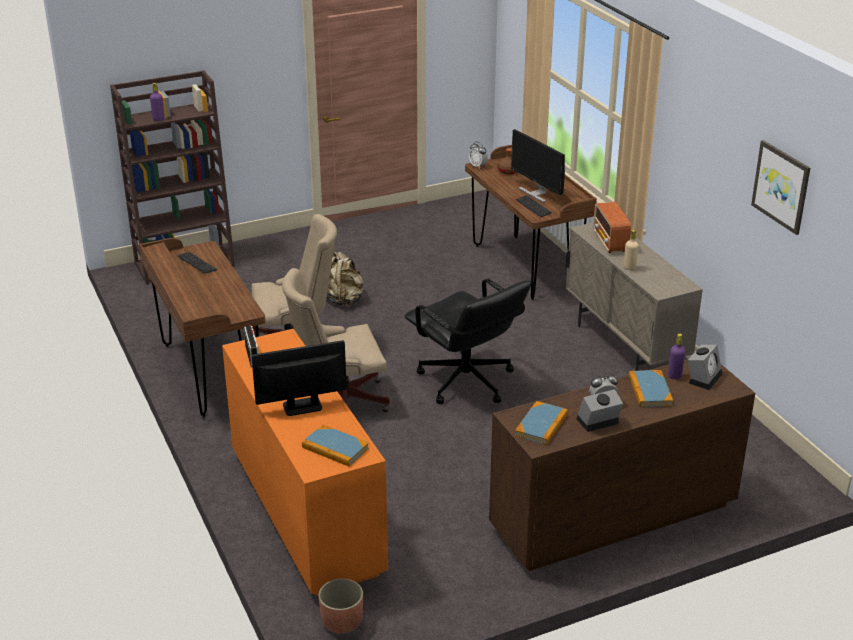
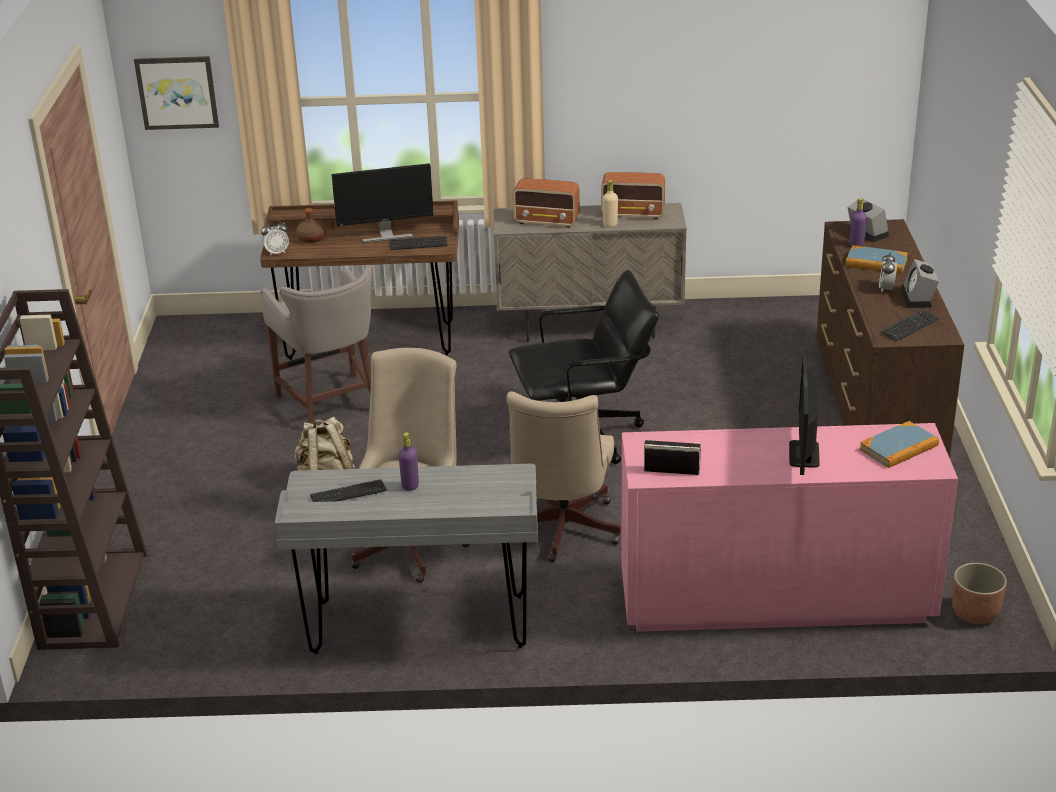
camera: 65 degrees left, 0 degrees up
(158, 119) = (44, 384): purple bottle -> purple bottle (410, 486)
(209, 373) = (419, 625): brown desk -> grey desk
(306, 513) = (773, 600): orange dresser -> pink dresser
(432, 276) = (331, 405): none -> grey stool
(541, 425) = (909, 327): book -> keyboard
(659, 273) = (633, 214): none -> radio
(781, 186) = (754, 48): picture -> picture (177, 92)

